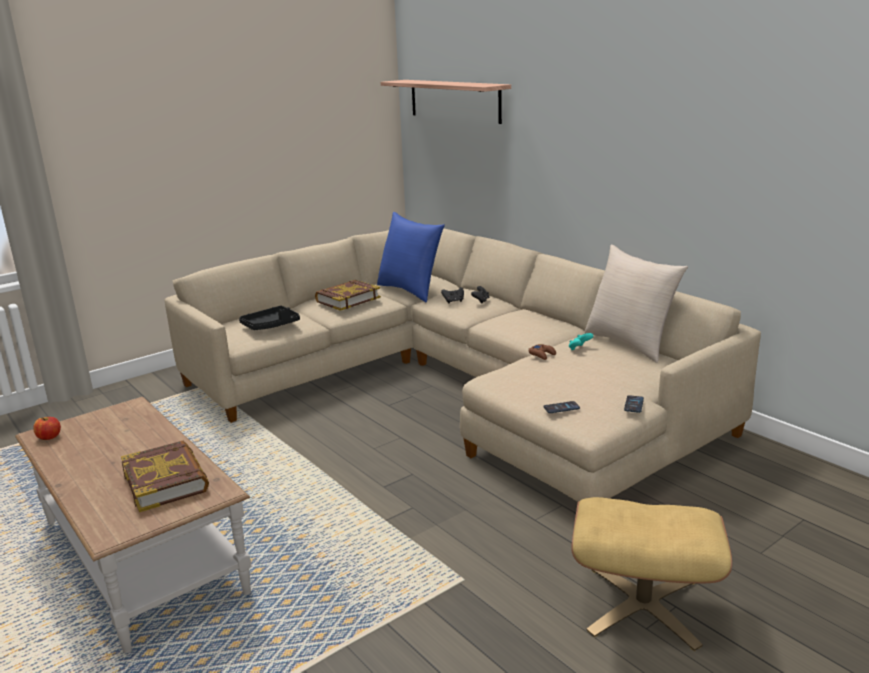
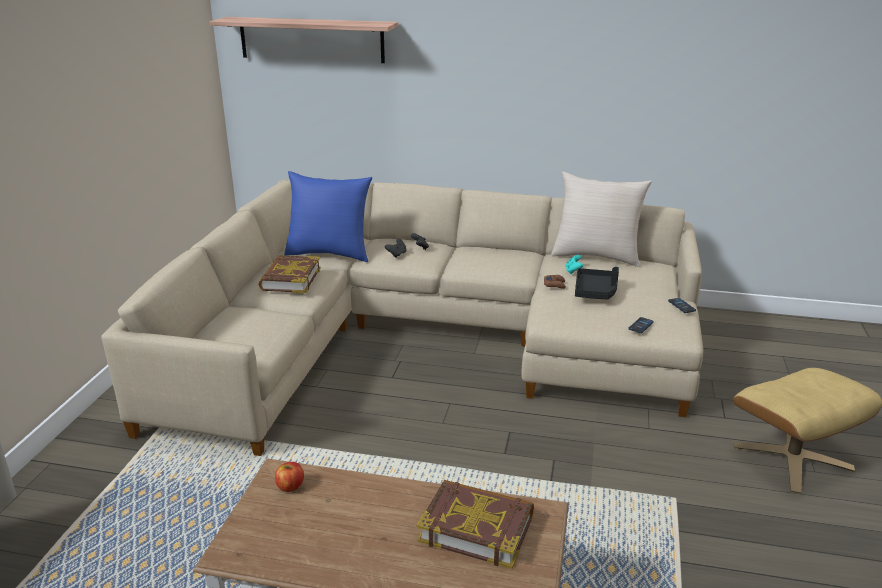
camera: 40 degrees left, 5 degrees up
(49, 437) = (250, 549): apple -> apple (290, 486)
(271, 325) = (257, 331): black tray -> black tray (595, 291)

